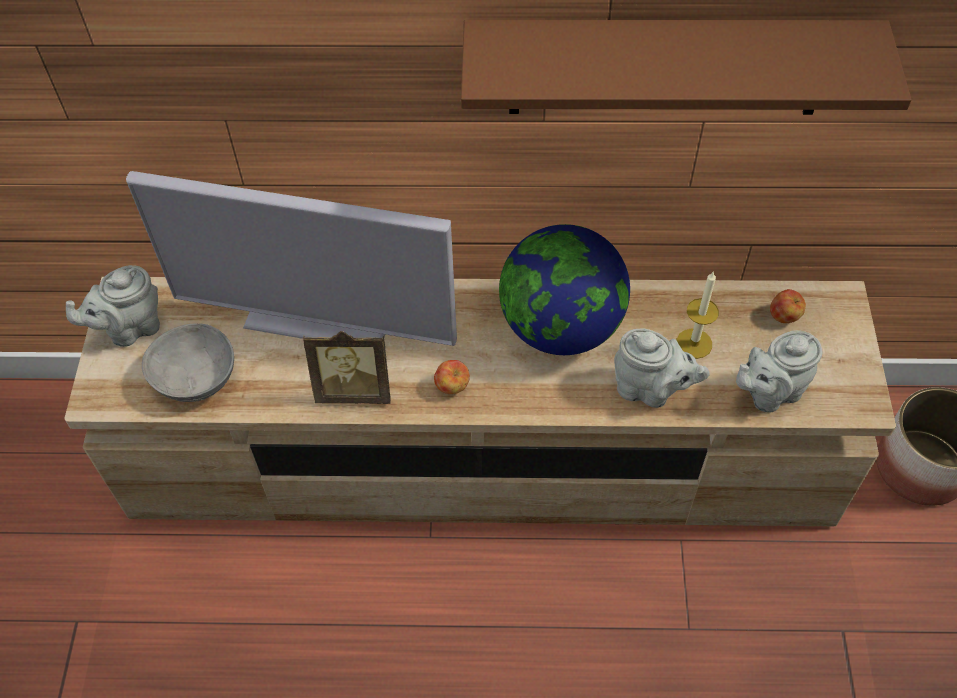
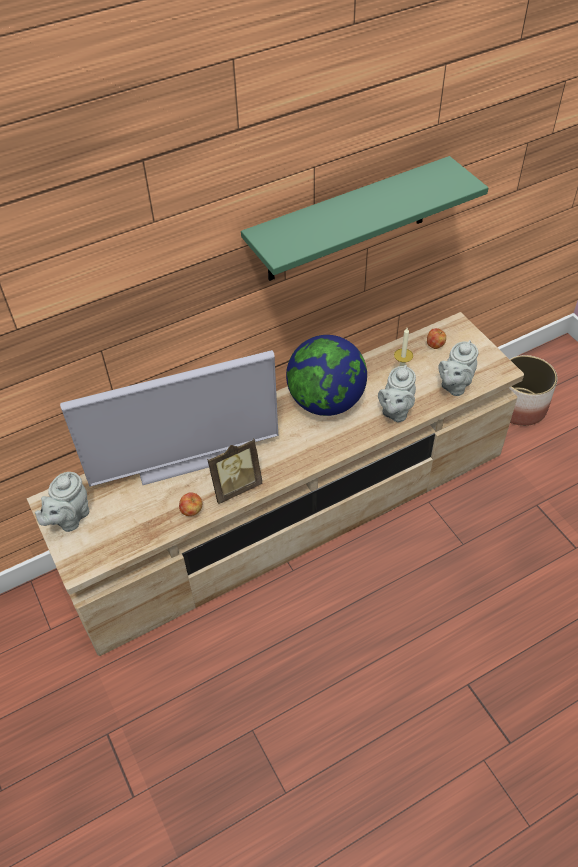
camera: 30 degrees left, 5 degrees down
(195, 378) = (134, 526): grey bowl -> none
(452, 386) = (289, 459): apple -> apple (191, 511)
(650, 390) = (395, 411): grey teapot -> grey teapot turned 120 degrees clockwise
(667, 67) = (348, 221): brown shelf -> green shelf

